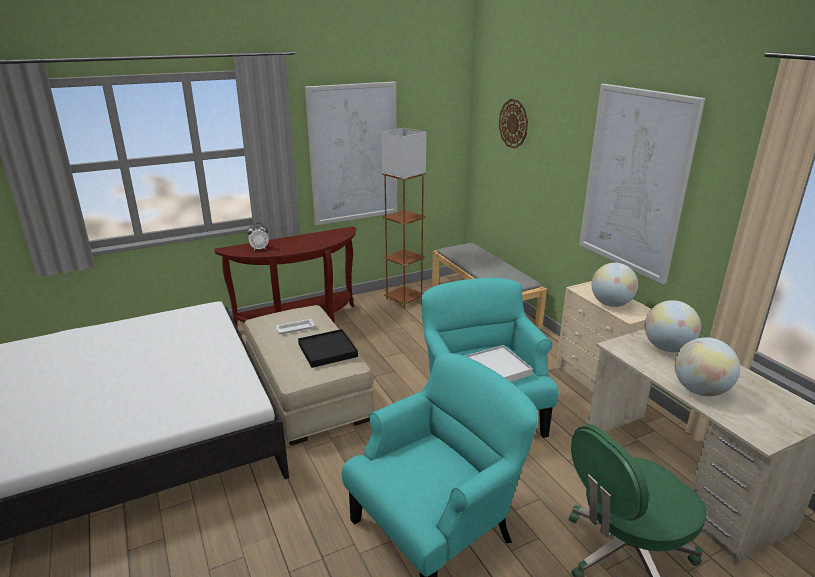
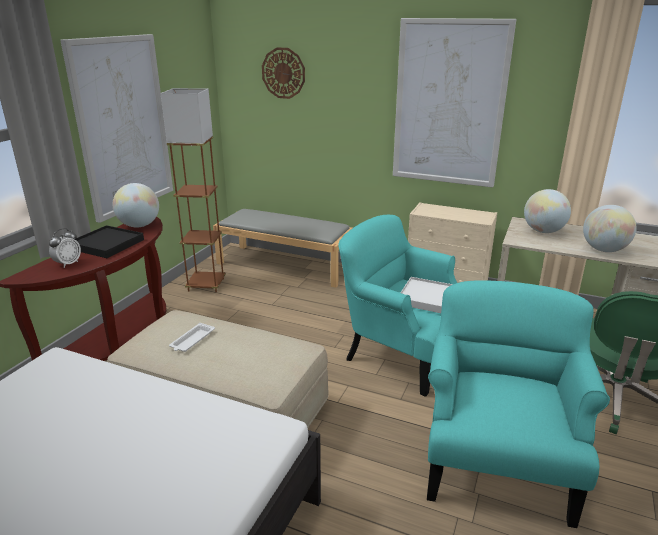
camera: 40 degrees left, 0 degrees up
(327, 350) = (262, 346): black tray -> black tray (107, 244)
(611, 304) = (458, 216): globe -> globe (139, 226)

